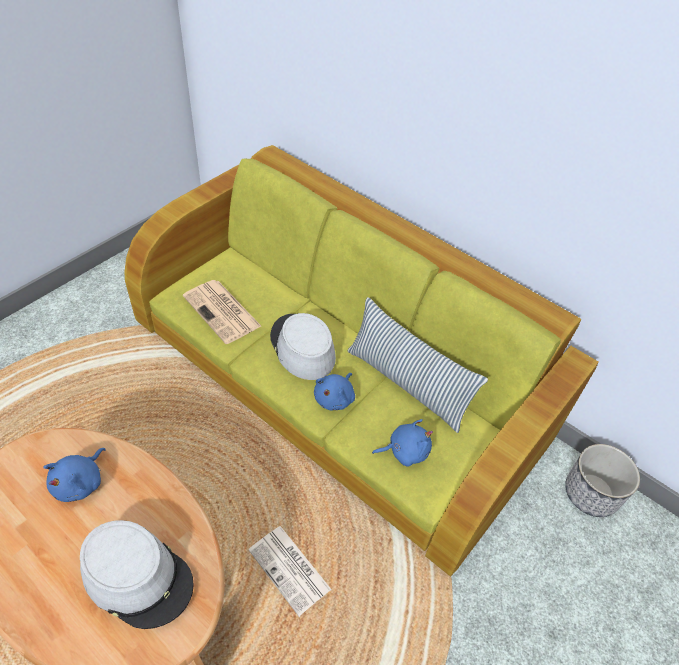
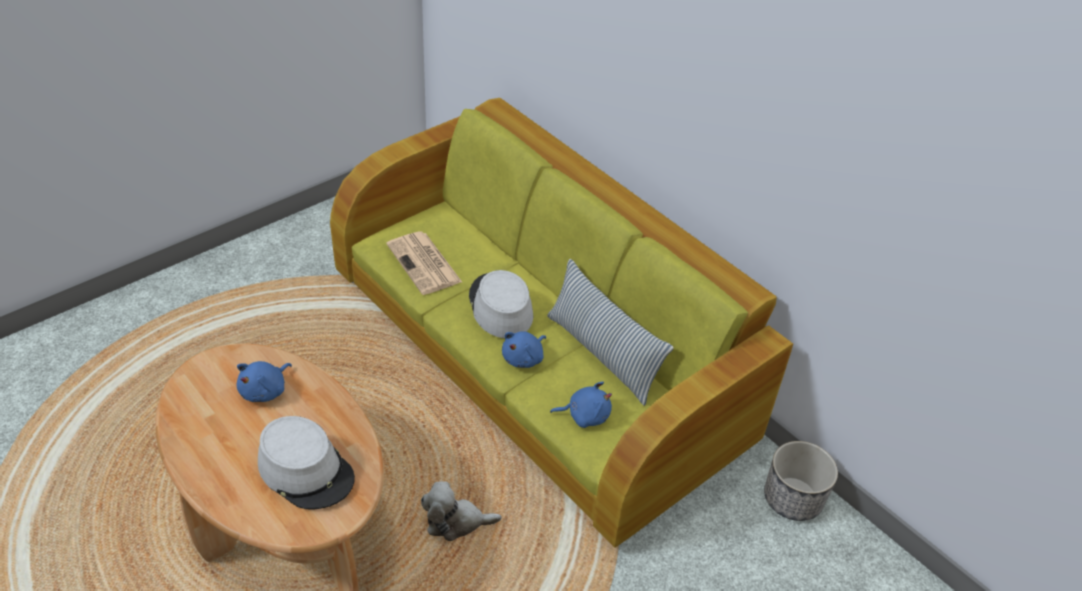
camera: 10 degrees right, 5 degrees down
(292, 570) = (456, 522): newspaper -> plush toy

